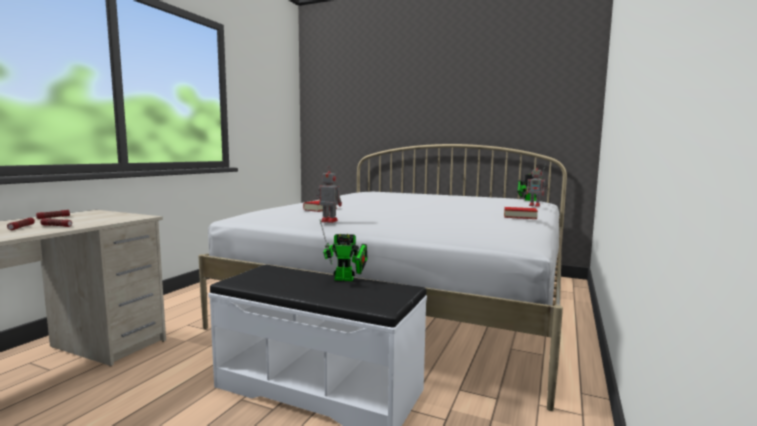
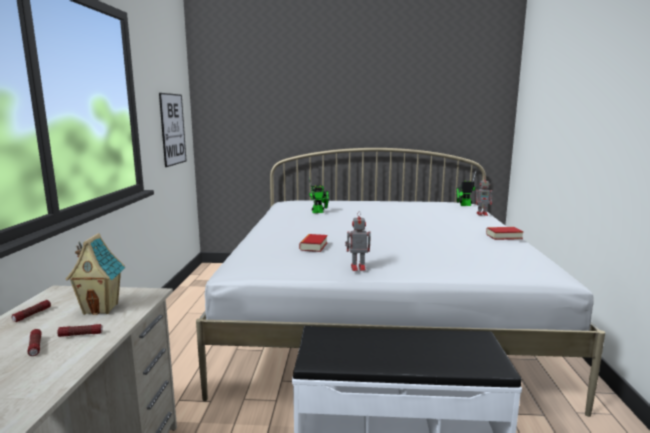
camera: 20 degrees left, 5 degrees up
(97, 219) = (101, 308): none -> toy house
(273, 124) = (172, 129): none -> picture
(347, 279) = (415, 334): toy robot -> toy robot (319, 212)

